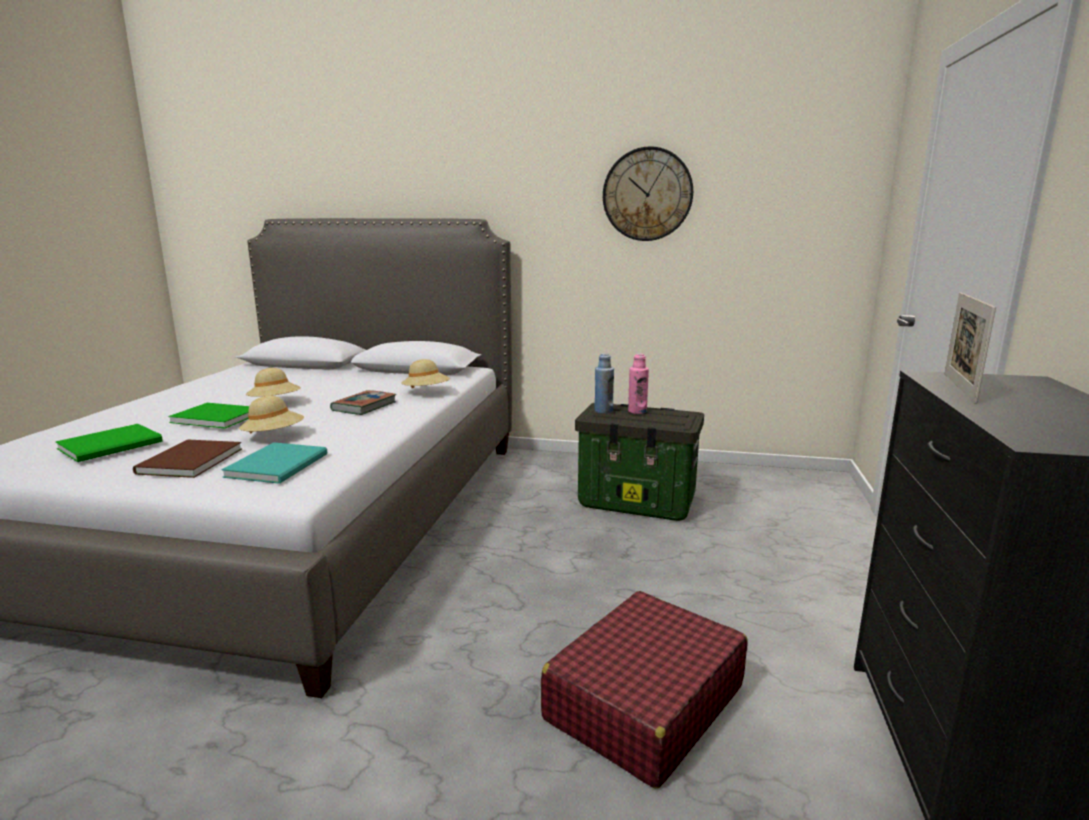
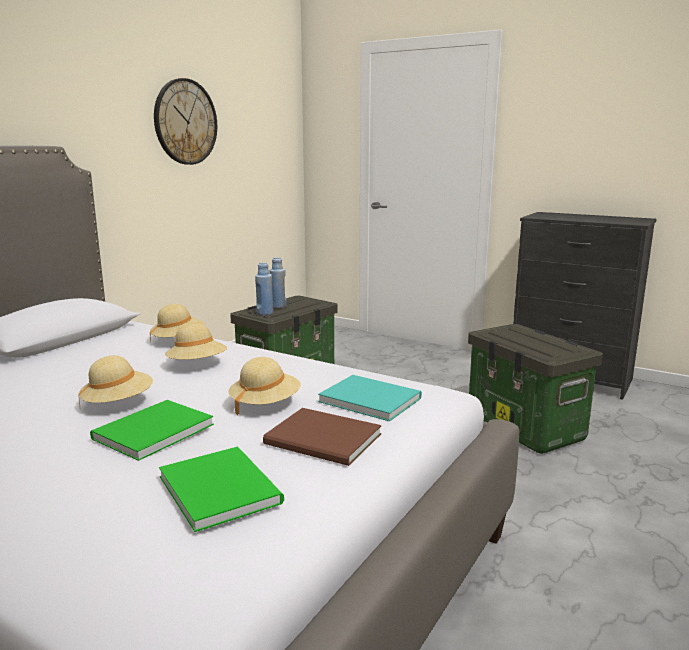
camera: 70 degrees left, 0 degrees up
(364, 406) = (197, 365): book -> beige hat
(637, 411) = (278, 306): pink bottle -> blue bottle
(644, 703) = (526, 428): red suitcase -> storage box
(959, 387) = (557, 218): picture frame -> none

